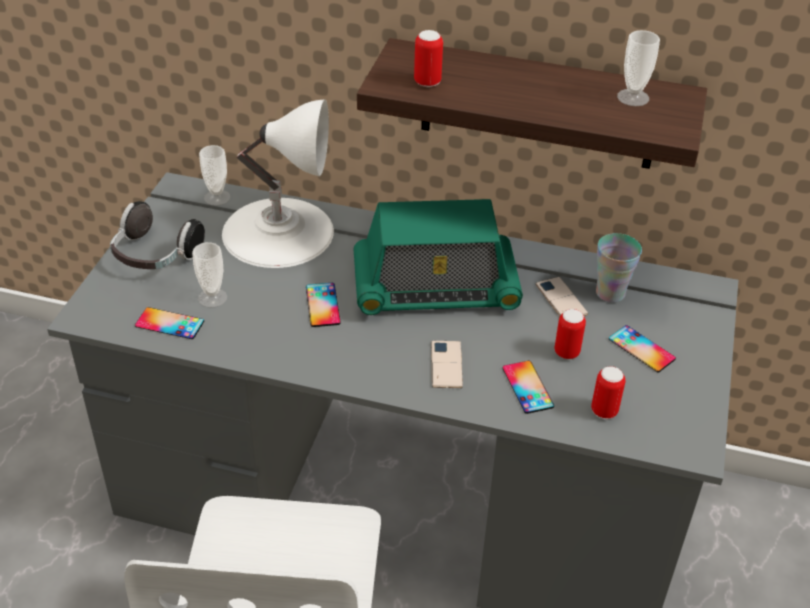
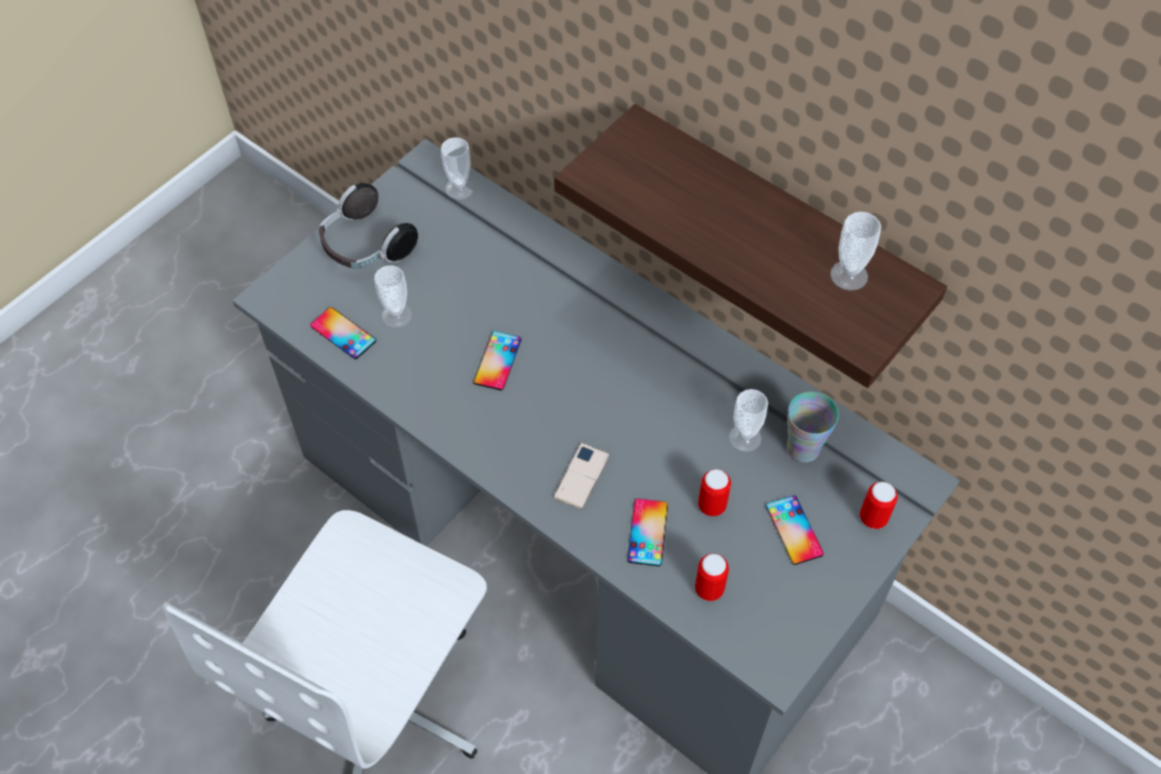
camera: 25 degrees right, 15 degrees up
(278, 231) = (499, 253): white table lamp -> none
(427, 82) = (635, 184): can -> can (873, 518)
(435, 288) = (620, 378): radio -> none
(561, 299) = (745, 438): phone -> cup

